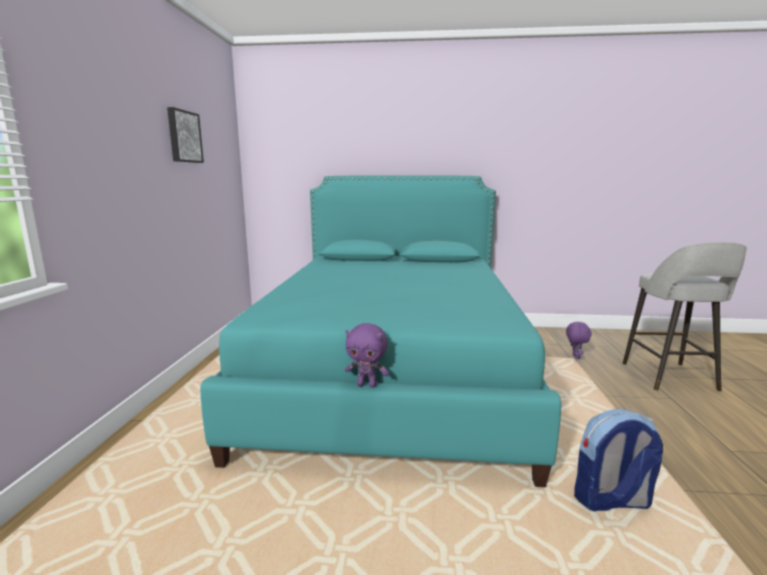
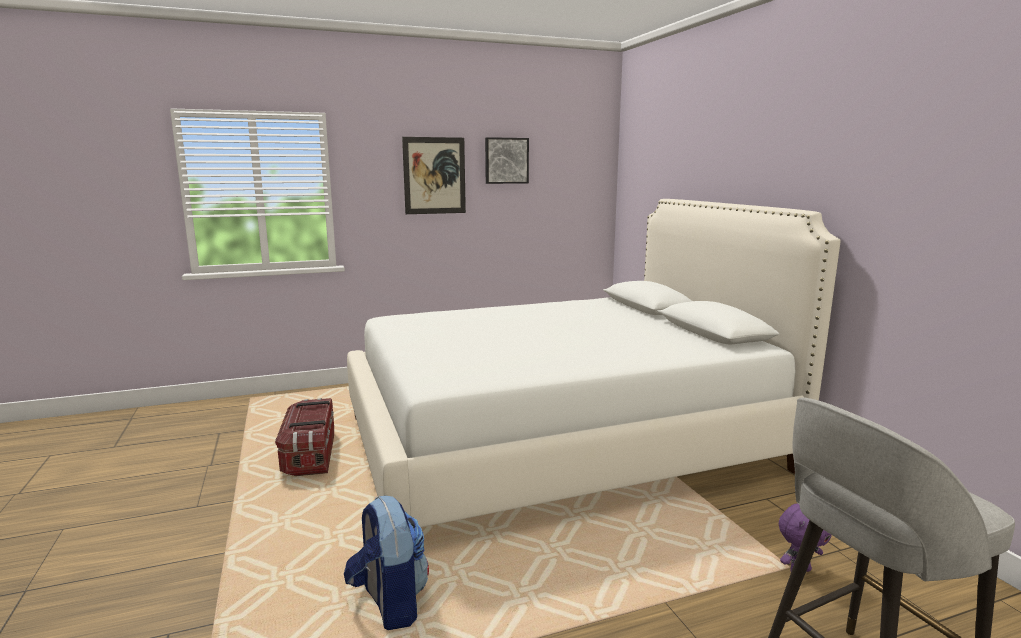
camera: 65 degrees right, 0 degrees up
(133, 147) = (434, 175): none -> picture
(289, 522) = (310, 456): none -> storage box
(367, 385) = (370, 390): purple plush toy -> none
(392, 374) = (559, 442): turquoise bed -> white bed

